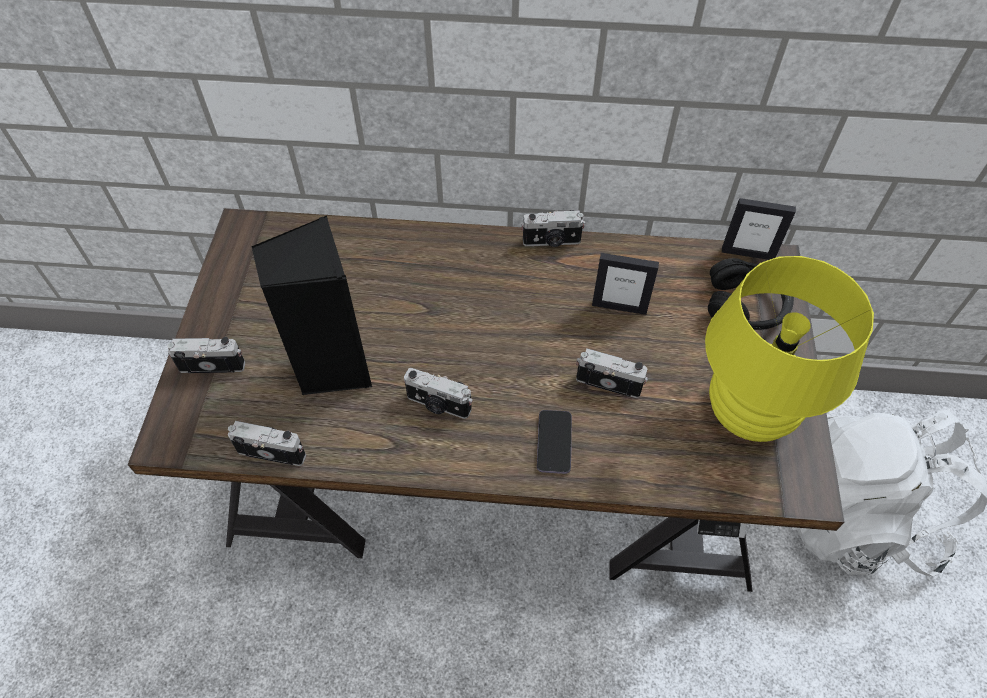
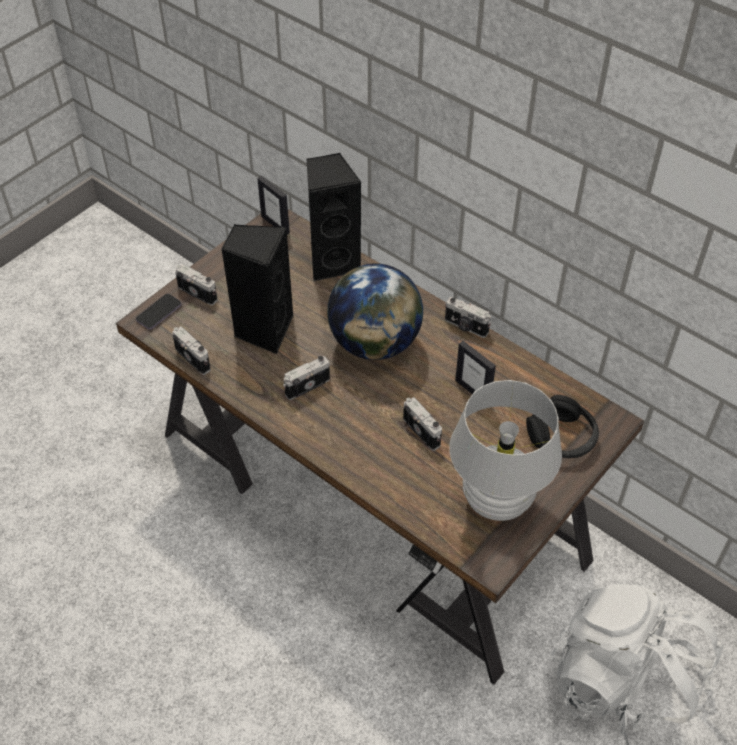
camera: 35 degrees right, 5 degrees down
(348, 243) = (333, 261): none -> black speaker
(438, 405) = (306, 385): camera -> camera turned 90 degrees clockwise
(473, 311) = (375, 343): none -> globe
(554, 442) = (356, 445): phone -> phone (159, 313)
(747, 253) = (599, 405): picture frame -> picture frame (275, 224)
(748, 413) = (496, 500): yellow table lamp -> white table lamp

